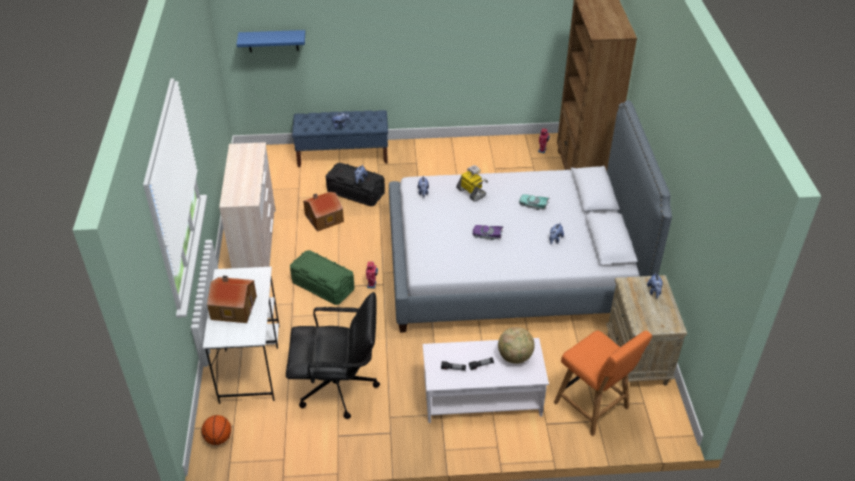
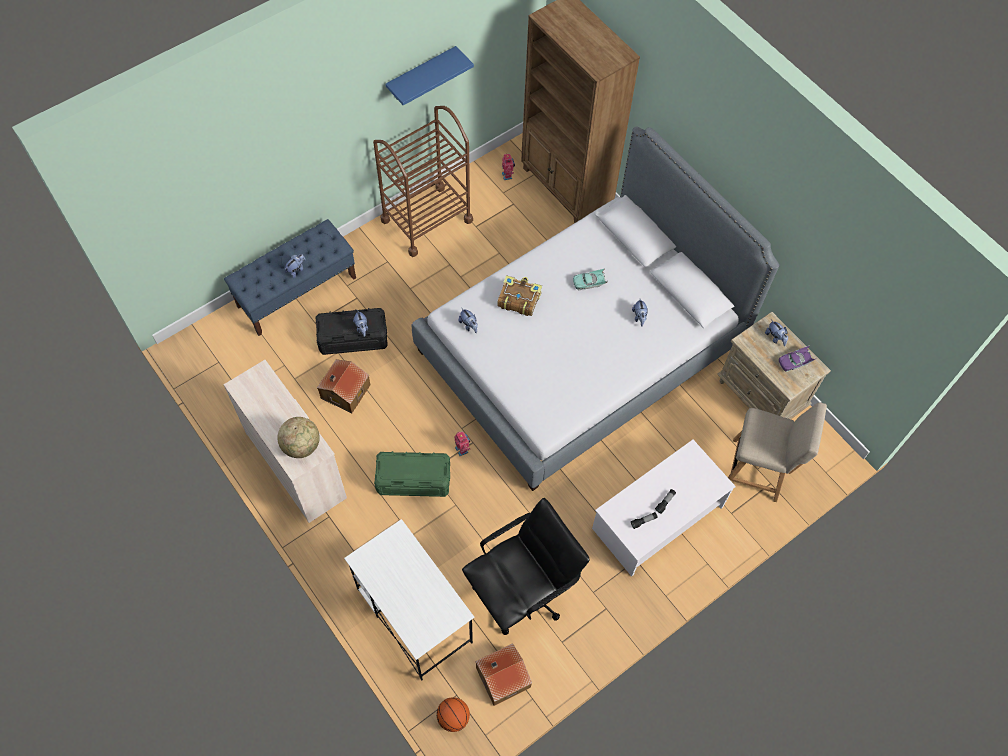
camera: 35 degrees left, 20 degrees up
(233, 307) = (405, 593): toy house -> toy house (502, 677)
(273, 41) = (180, 218): blue shelf -> blue shelf (421, 74)
(463, 152) = (426, 220): none -> brown cart
(471, 192) = (518, 299): toy robot -> book
(487, 235) = (572, 347): purple toy car -> purple toy car (795, 362)
(515, 357) = (687, 474): globe -> globe (301, 445)
(594, 407) = (758, 471): orange chair -> beige chair

